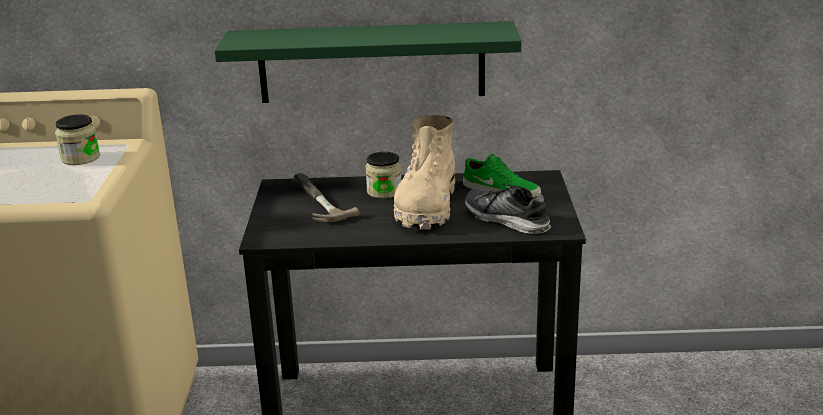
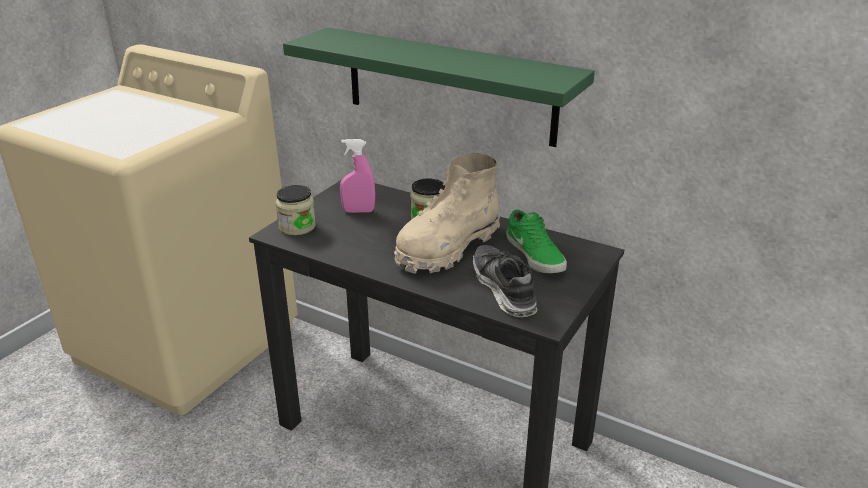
camera: 30 degrees right, 5 degrees up
(80, 158) = (173, 119): jar -> jar (297, 227)
(313, 202) = (358, 211): hammer -> pink spray bottle

